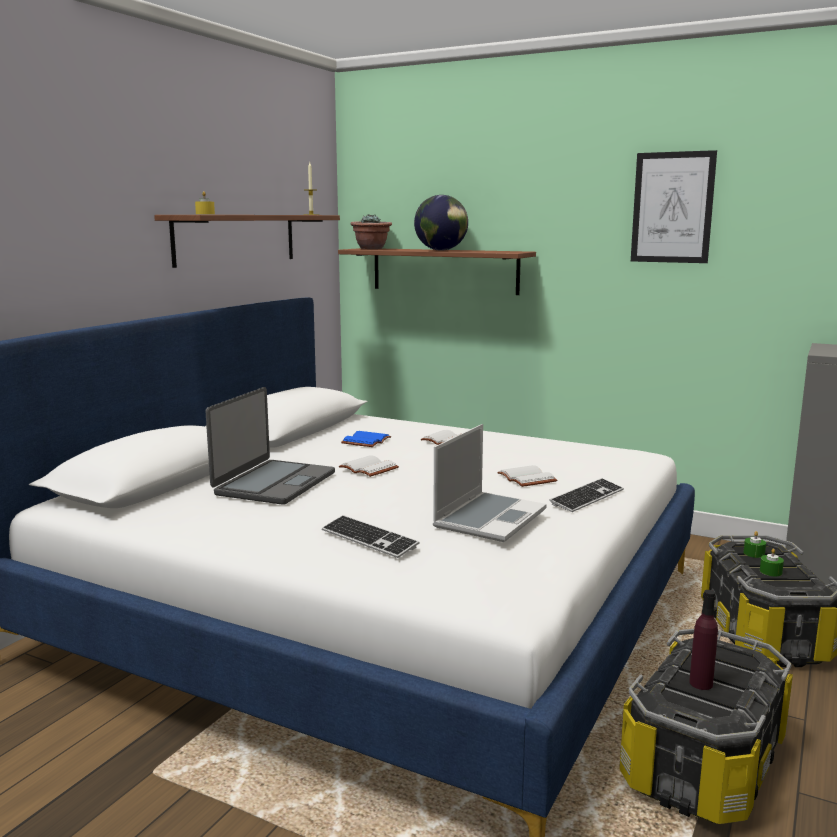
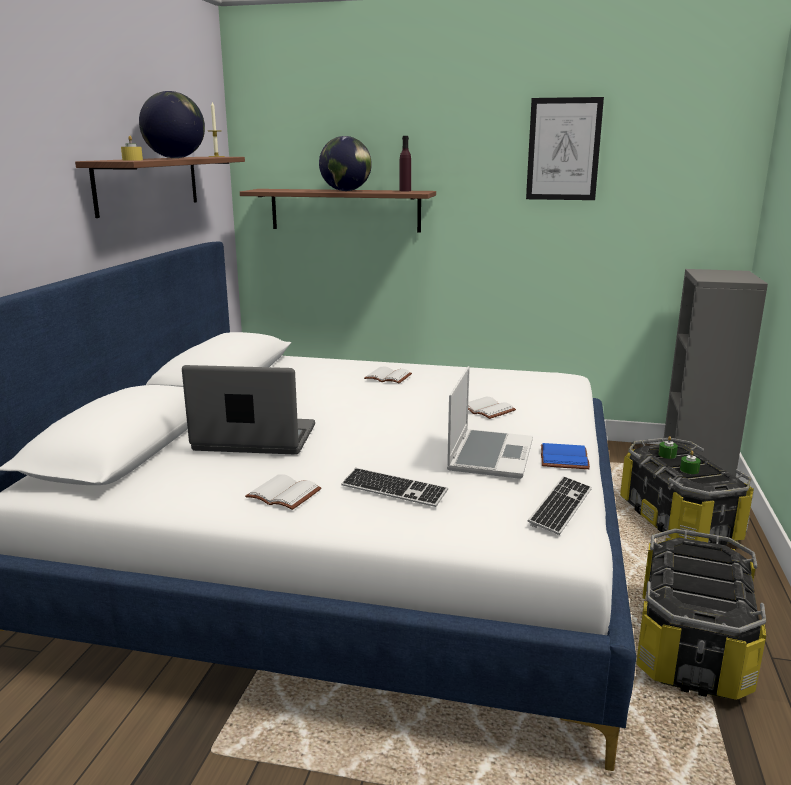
camera: 15 degrees left, 5 degrees up
(259, 214) = (175, 158): none -> globe
(274, 483) = (255, 439): laptop -> laptop turned 90 degrees counterclockwise
(367, 441) = (313, 384): blue book -> blue book (565, 459)
(367, 469) = (335, 414): white book -> white book (281, 495)
(371, 248) = (271, 189): potted plant -> none
(587, 497) = (552, 424): keyboard -> keyboard (561, 507)
(701, 683) = (697, 581): purple bottle -> purple bottle (405, 191)

